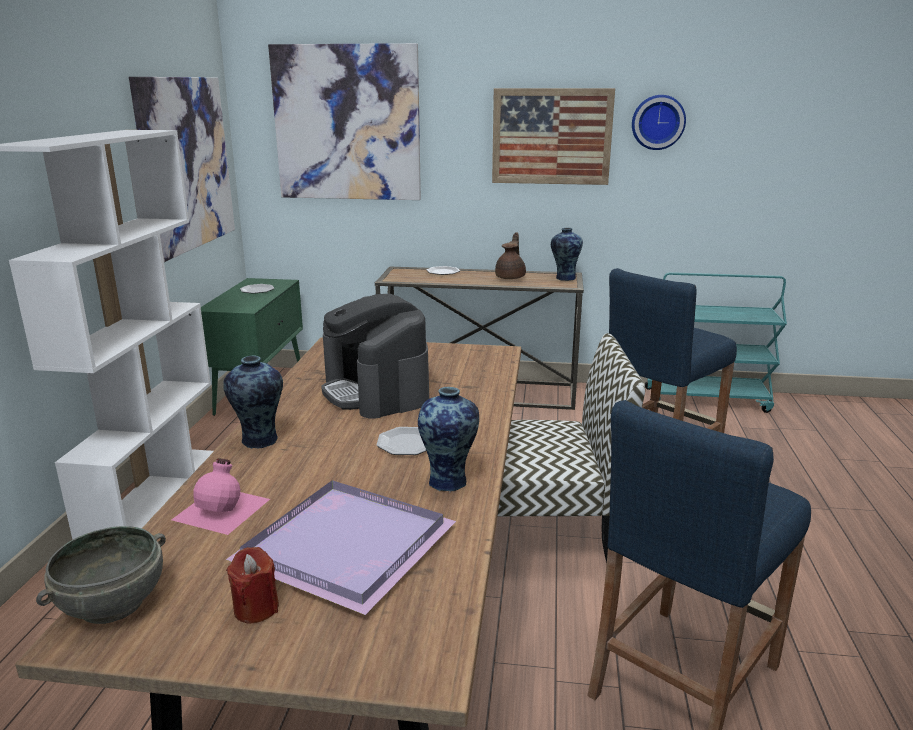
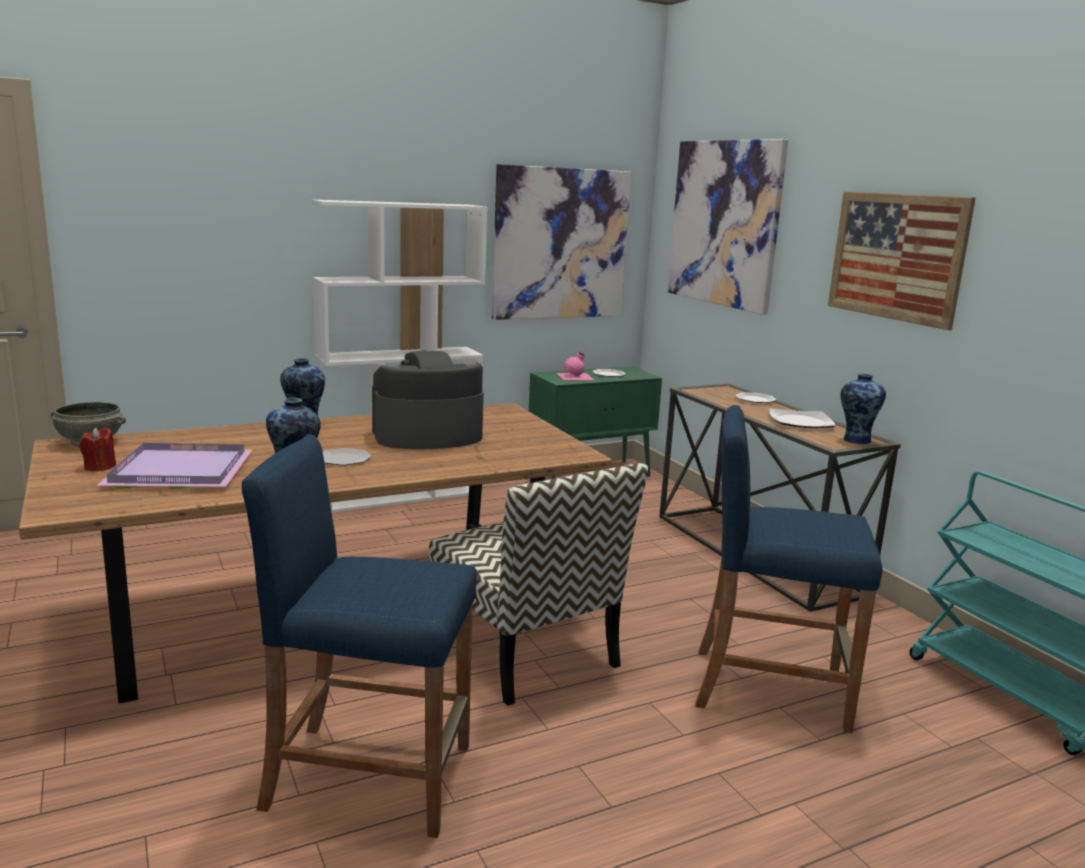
camera: 55 degrees right, 5 degrees down
(223, 508) = (205, 438): pink bottle -> pink bottle (575, 376)
(376, 392) = (427, 436): coffee machine -> coffee machine turned 45 degrees clockwise
(511, 277) = (801, 422): brown teapot -> plate
(658, 122) = (1025, 250): wall clock -> none

